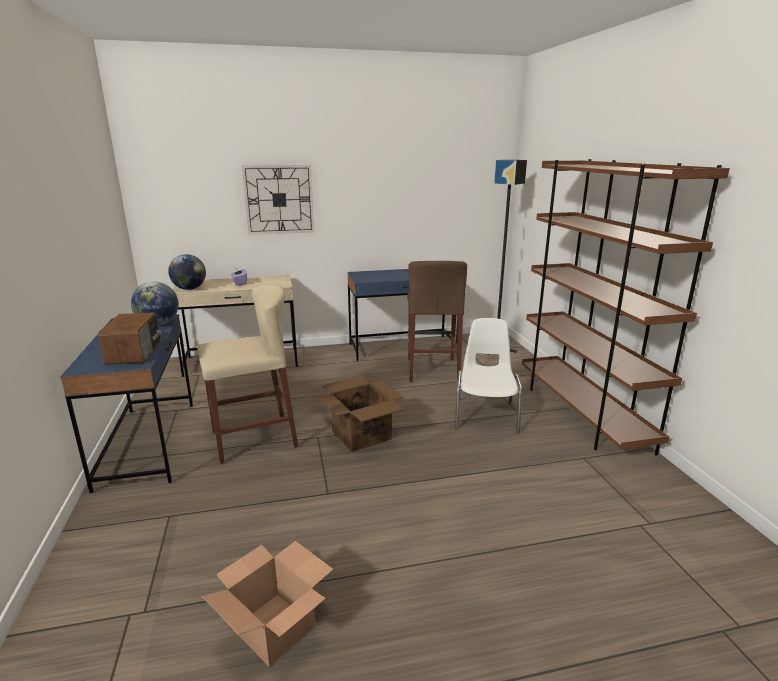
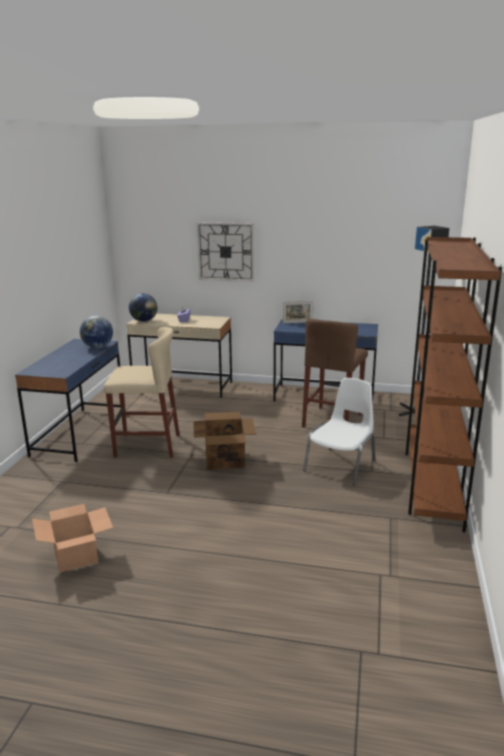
camera: 25 degrees right, 0 degrees up
(135, 352) = (66, 366): radio -> none
(368, 273) = (297, 322): none -> picture frame

